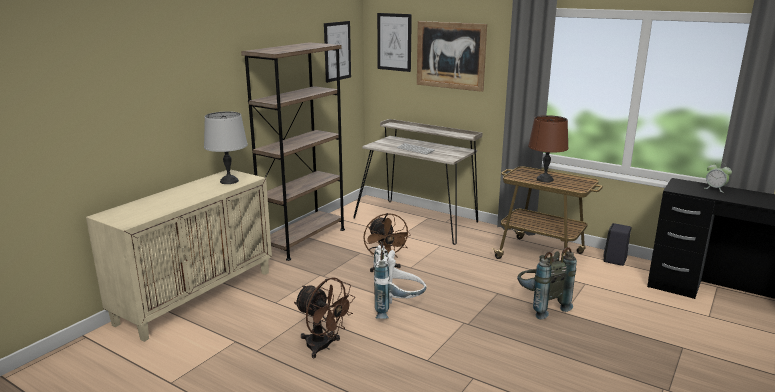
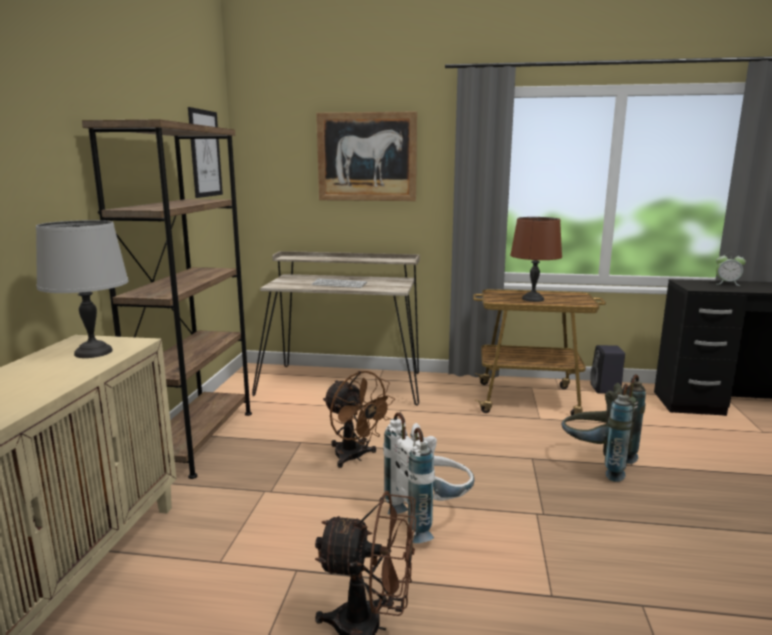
camera: 25 degrees left, 5 degrees down
(394, 42) = (280, 144): picture -> none

